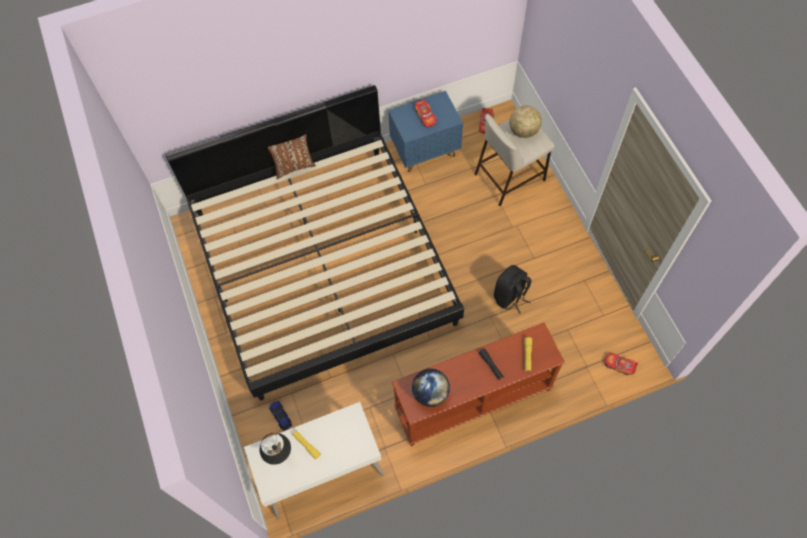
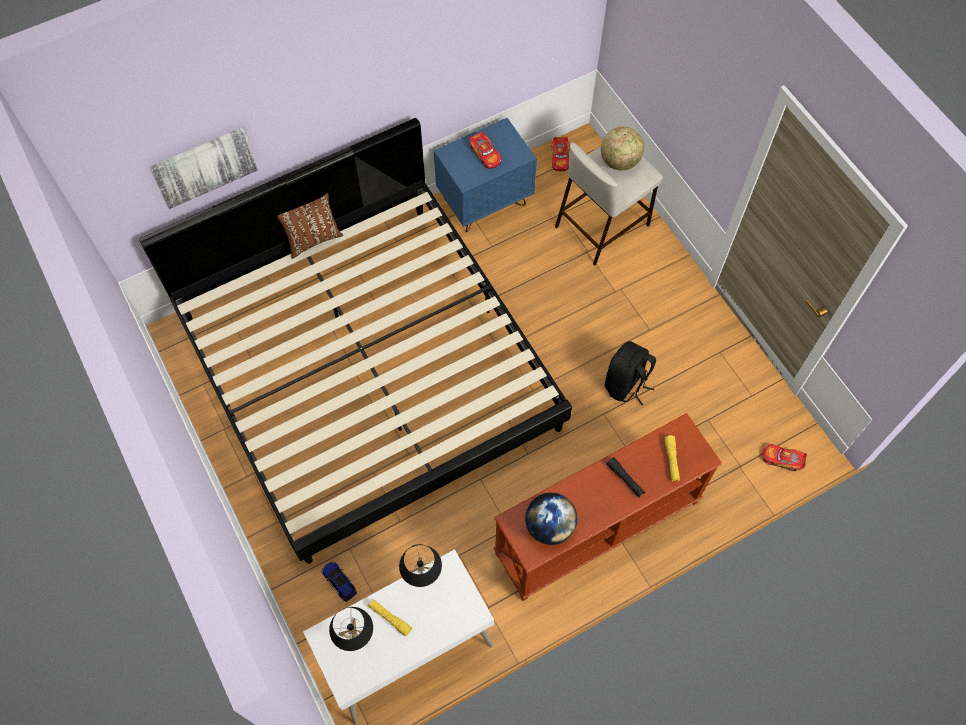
camera: 10 degrees left, 0 degrees up
(215, 107) = (204, 166): none -> picture
(334, 419) = (423, 578): none -> black table lamp

